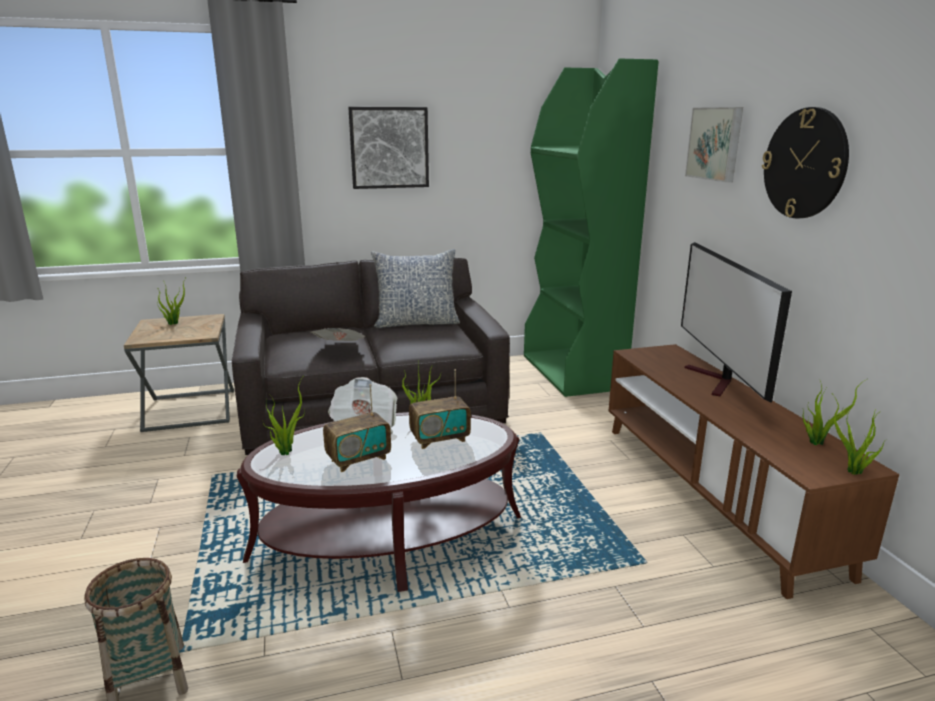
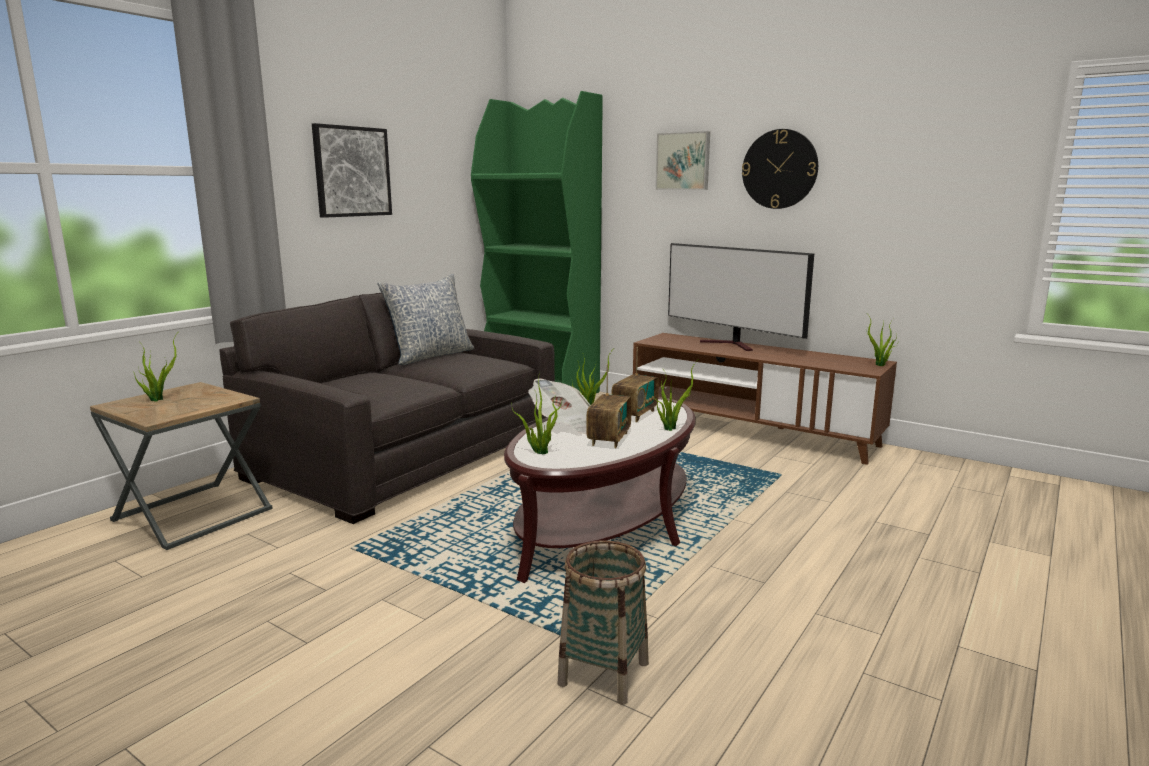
camera: 40 degrees left, 5 degrees down
(340, 349) = (411, 383): newspaper -> none
(817, 442) = (840, 358): potted plant -> potted plant (670, 428)

